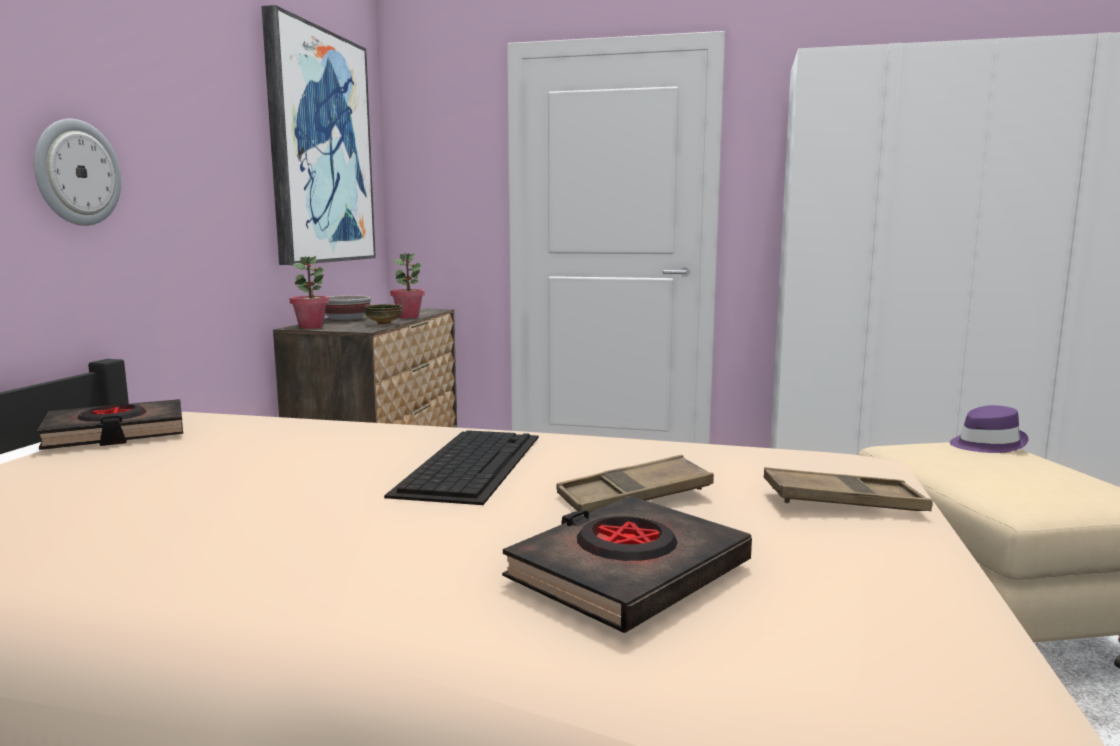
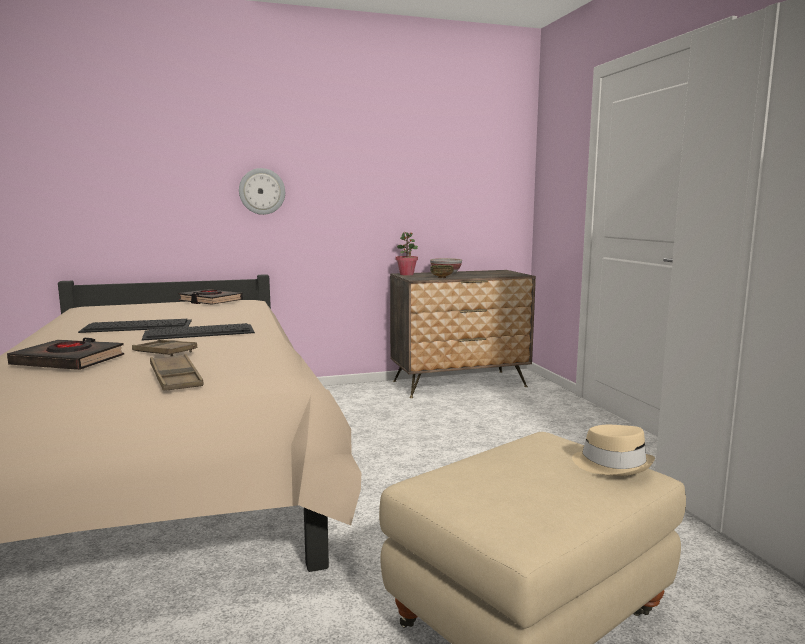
camera: 60 degrees right, 0 degrees up
(301, 499) = (139, 326): none -> keyboard
(319, 148) = (454, 164): picture -> none
(408, 317) = (477, 276): potted plant -> none
(986, 444) = (612, 464): purple hat -> beige hat

